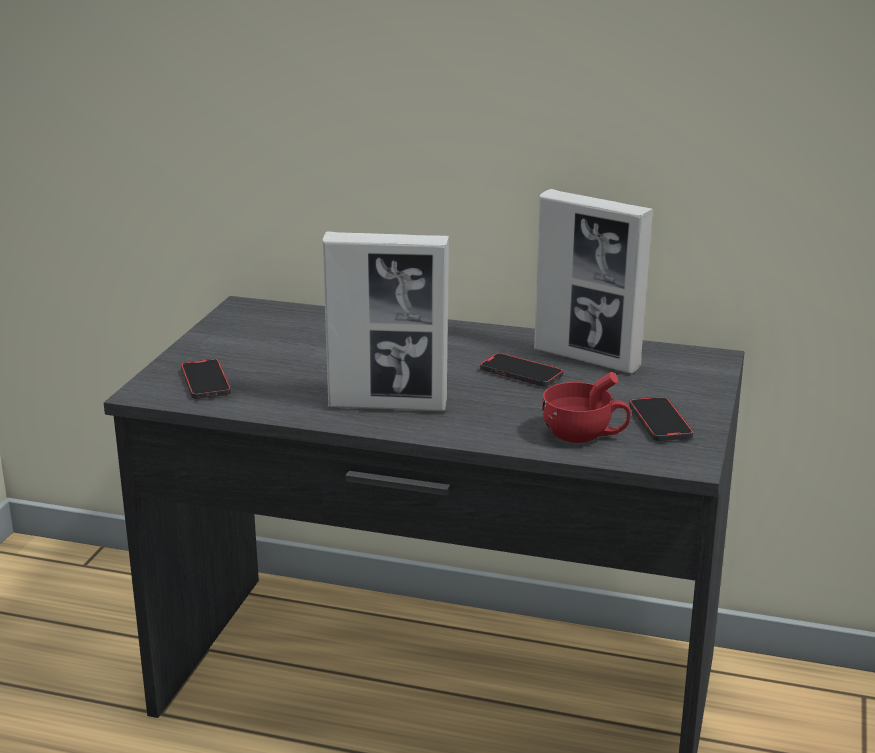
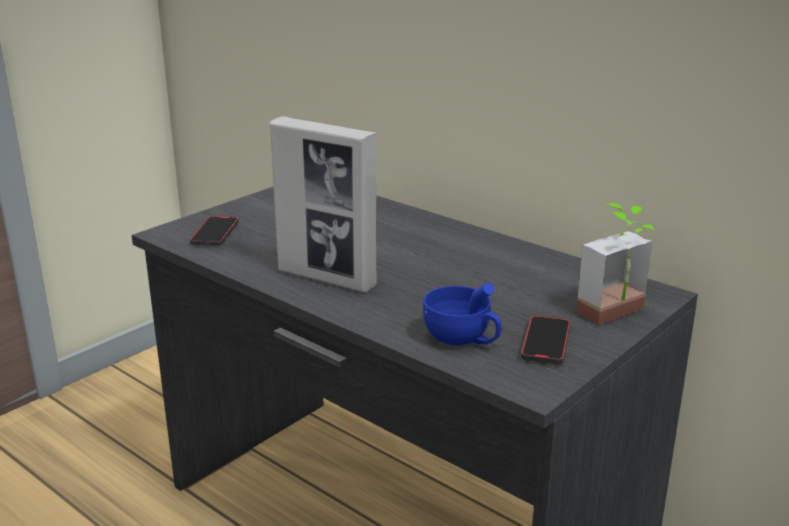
camera: 25 degrees right, 0 degrees up
(521, 373) = (465, 274): phone -> none
(584, 435) = (463, 339): red cup -> blue cup
(587, 359) = (536, 272): picture frame -> none
(699, 384) = (619, 316): none -> potted plant

